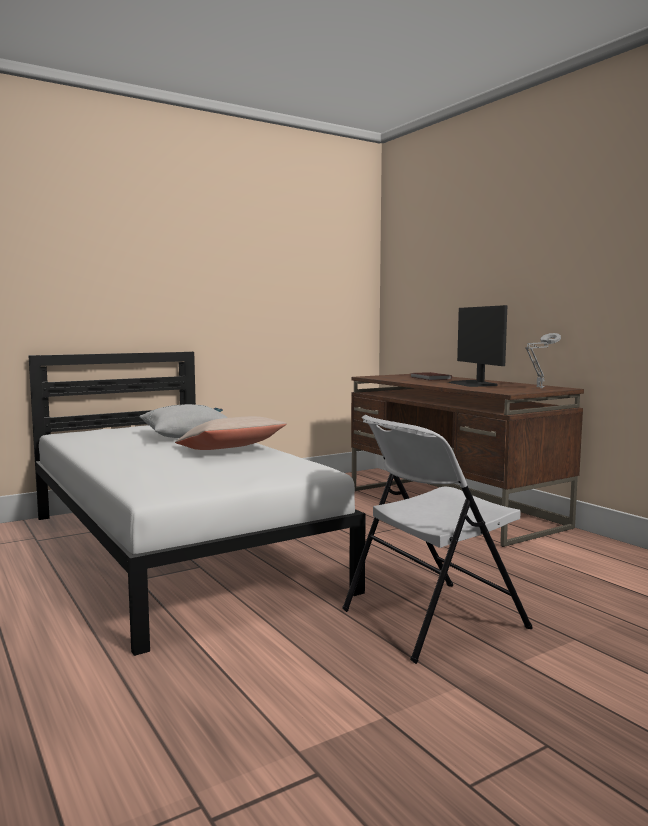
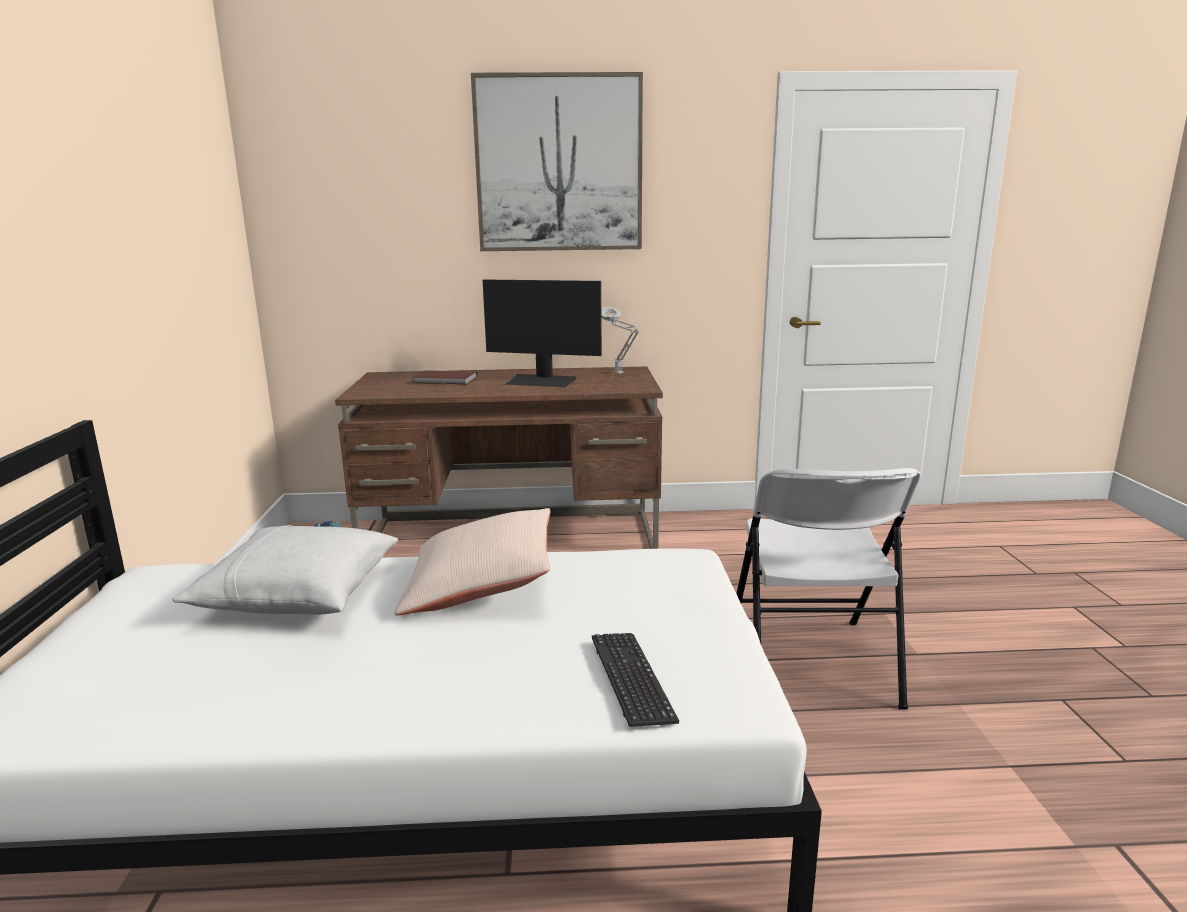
camera: 60 degrees left, 10 degrees up
(157, 478) = (631, 679): none -> keyboard
(532, 220) = (559, 164): none -> picture

